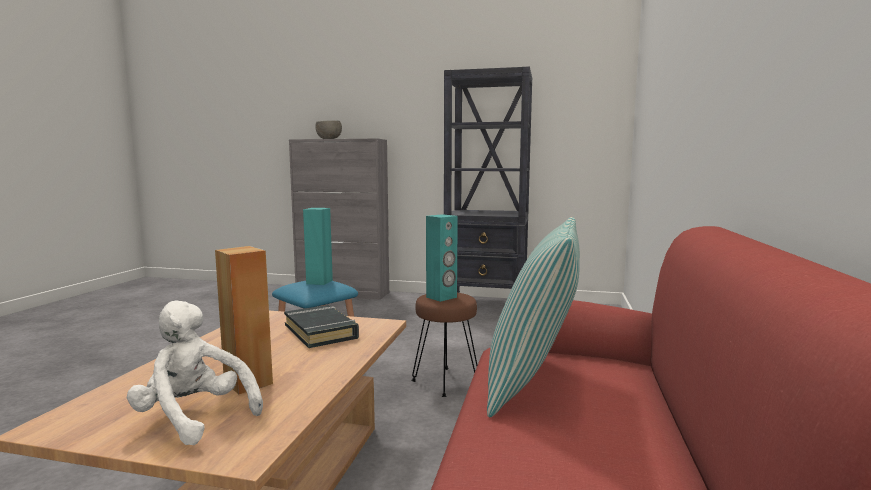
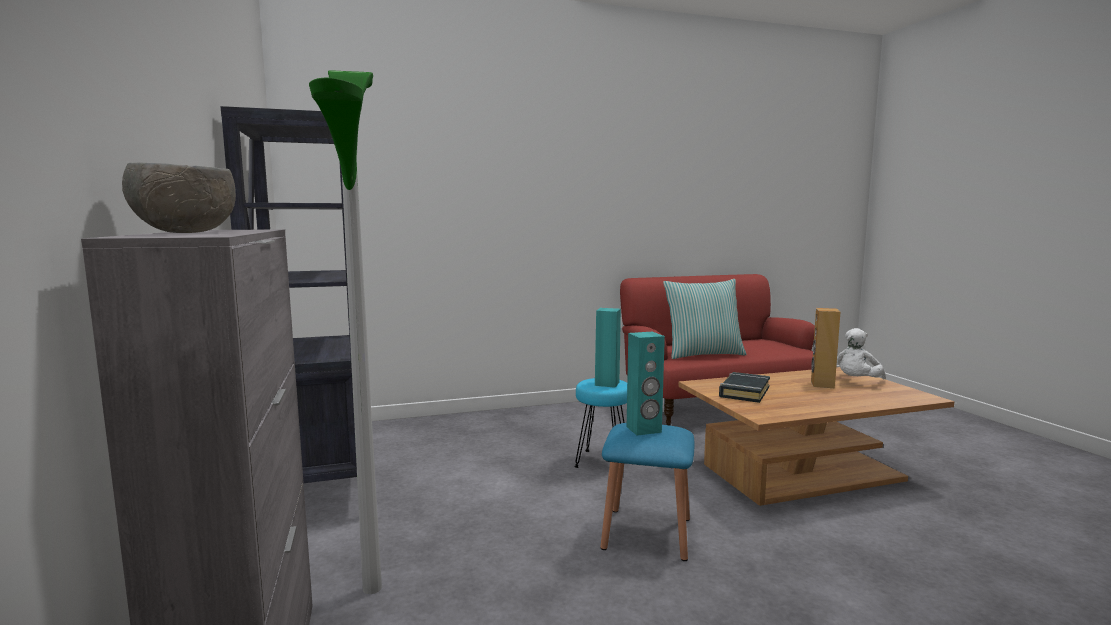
camera: 120 degrees left, 0 degrees up
(194, 417) = (857, 382): white plush toy -> white plush toy turned 45 degrees clockwise
(376, 306) = (371, 588): none -> floor lamp
(446, 382) = (603, 461): brown stool -> turquoise stool

